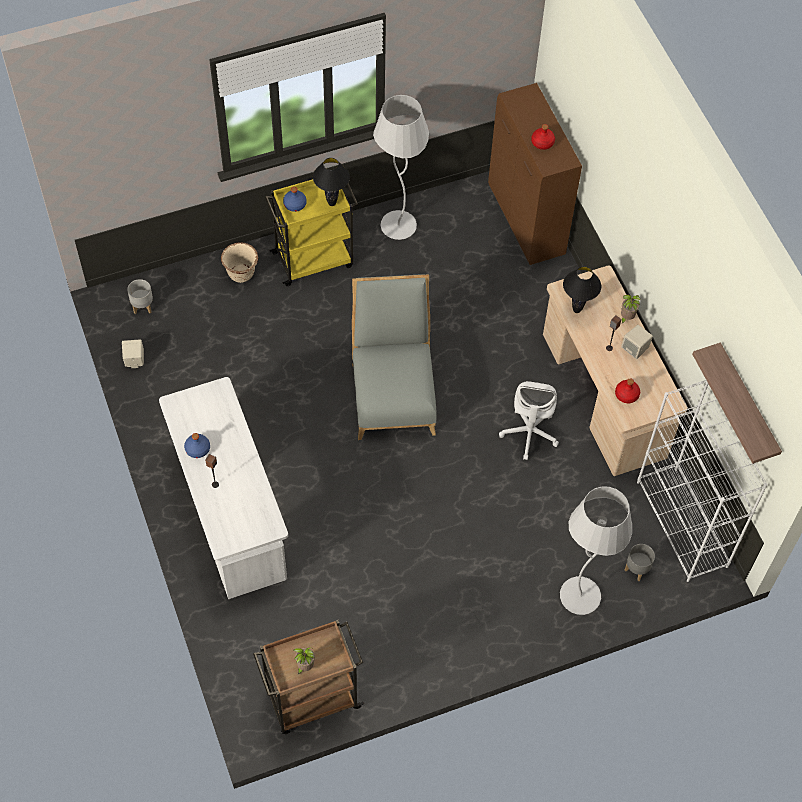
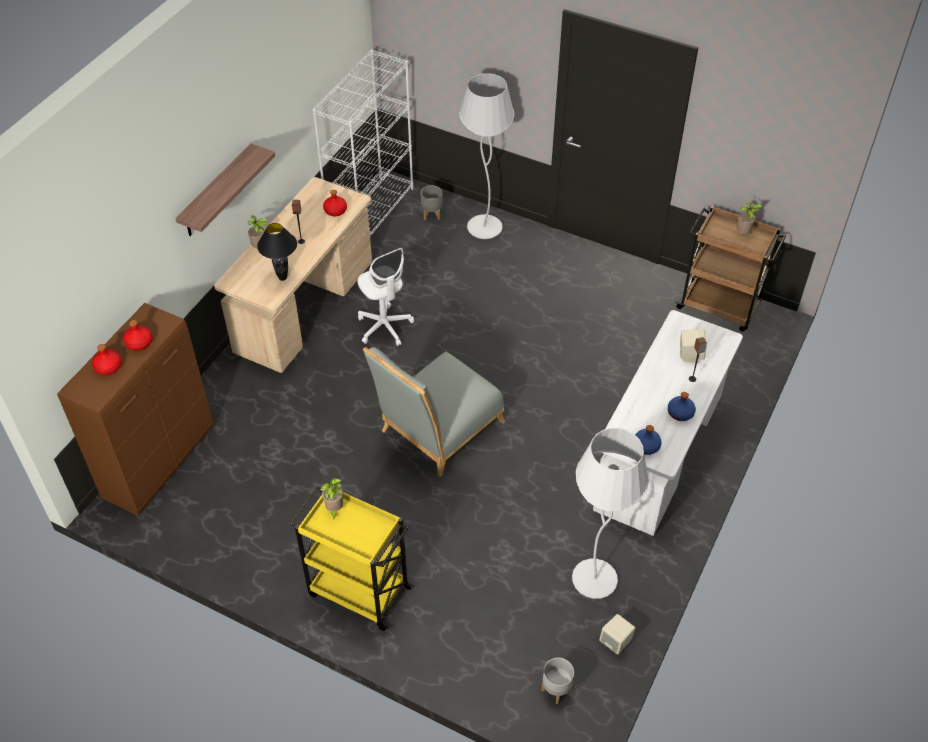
camera: 130 degrees left, 10 degrees down
(241, 274) = (434, 636): beige planter -> none
(295, 204) = (366, 537): blue bottle -> blue bottle (646, 446)
(332, 203) = (334, 509): black table lamp -> potted plant
(398, 226) = (255, 553): white floor lamp -> white floor lamp (594, 580)
(529, 434) = (385, 327): white office chair -> white office chair turned 90 degrees clockwise
(535, 117) = (108, 367): none -> red bottle
(635, 349) = (287, 228): beige speaker -> beige speaker (690, 355)
(747, 404) = (330, 56): shelf -> shelf (216, 192)

